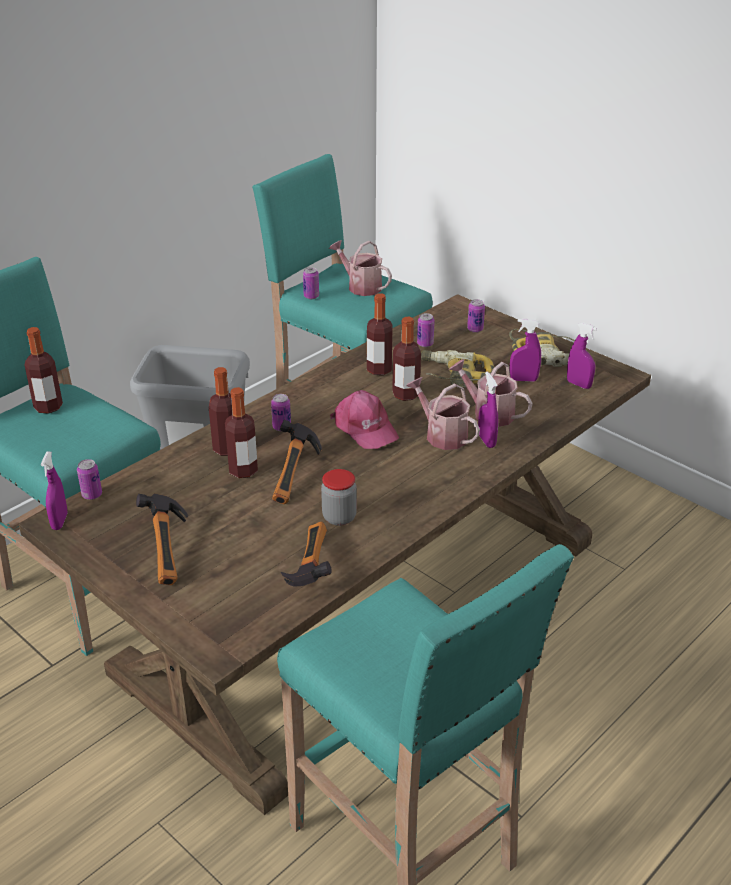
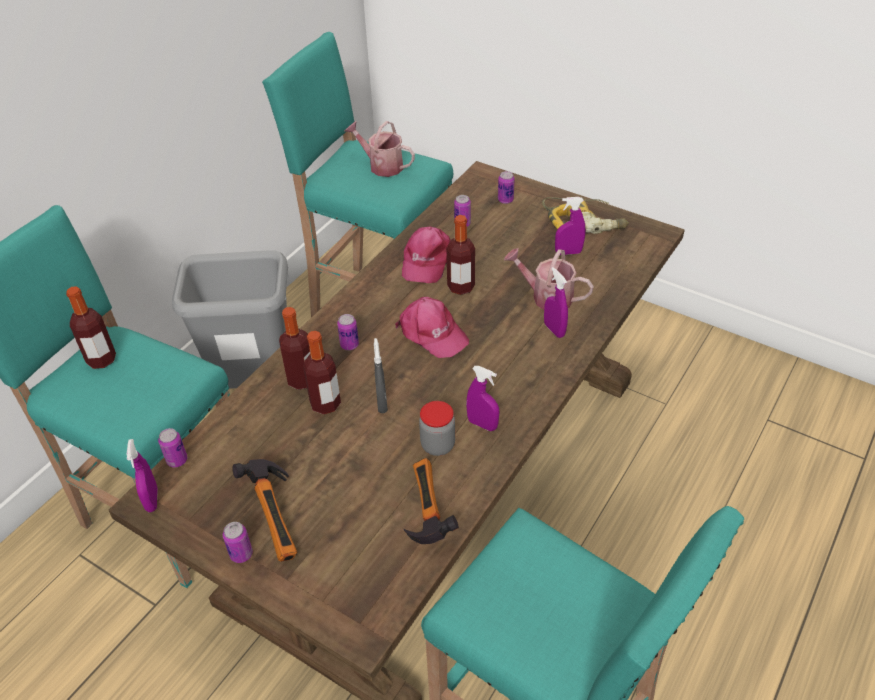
camera: 10 degrees left, 10 degrees up
(297, 477) = (382, 403): hammer -> grey spray bottle
(311, 296) = (336, 184): can -> can (241, 554)
(379, 369) = (426, 261): bottle -> pink cap
(442, 435) = (509, 329): watering can -> none
(456, 377) = (503, 258): power drill -> none
(578, 384) = (621, 250): purple spray bottle -> purple spray bottle (482, 424)

